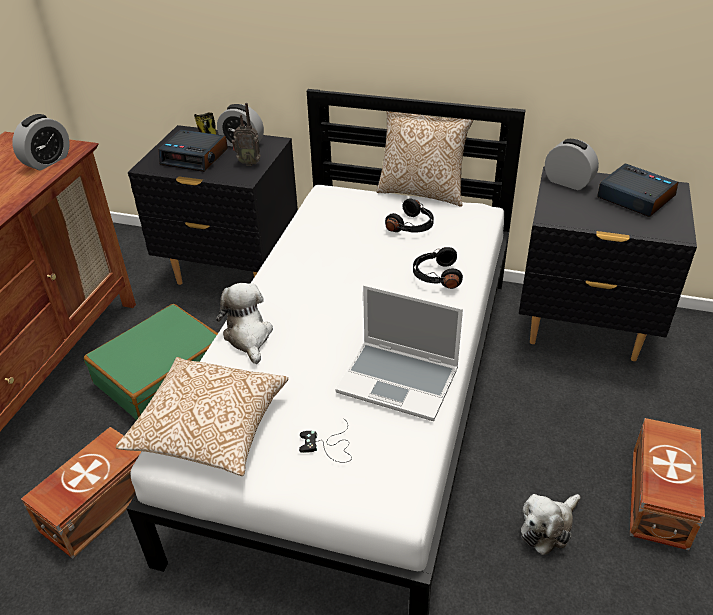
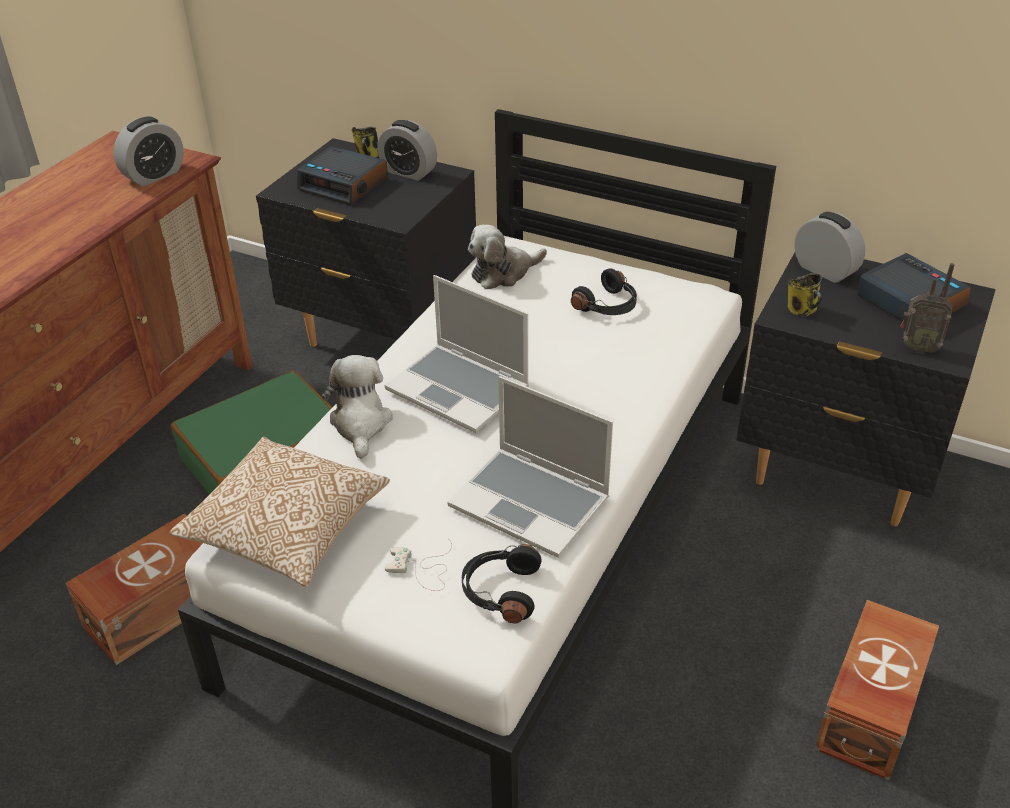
camera: 10 degrees right, 0 degrees up
(249, 163) = (410, 199): radio -> radio (917, 348)
(319, 301) = (460, 389): none -> laptop
(329, 446) = (422, 569): black game controller -> white game controller
(422, 192) = (636, 261): pillow -> none
(436, 276) = (618, 376): black headphones -> black headphones (500, 592)
(548, 527) = (708, 722): plush toy -> plush toy (503, 273)
(563, 212) = (802, 311): none -> mug

